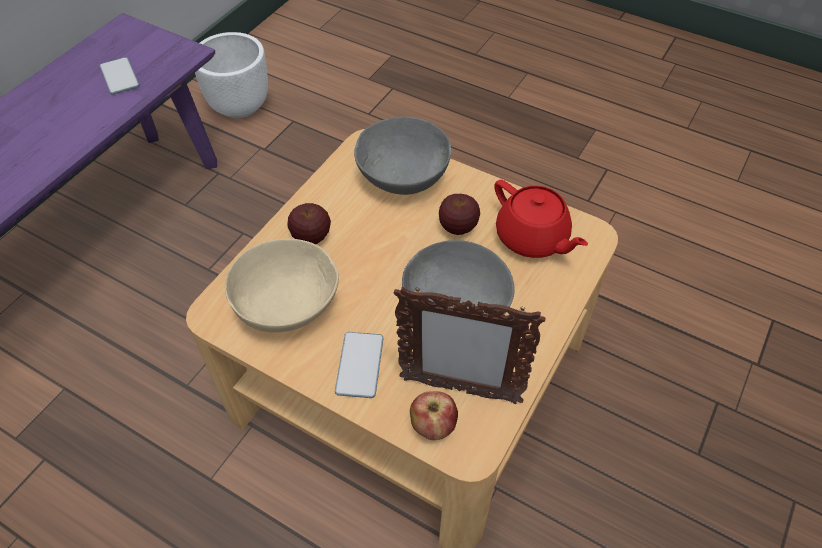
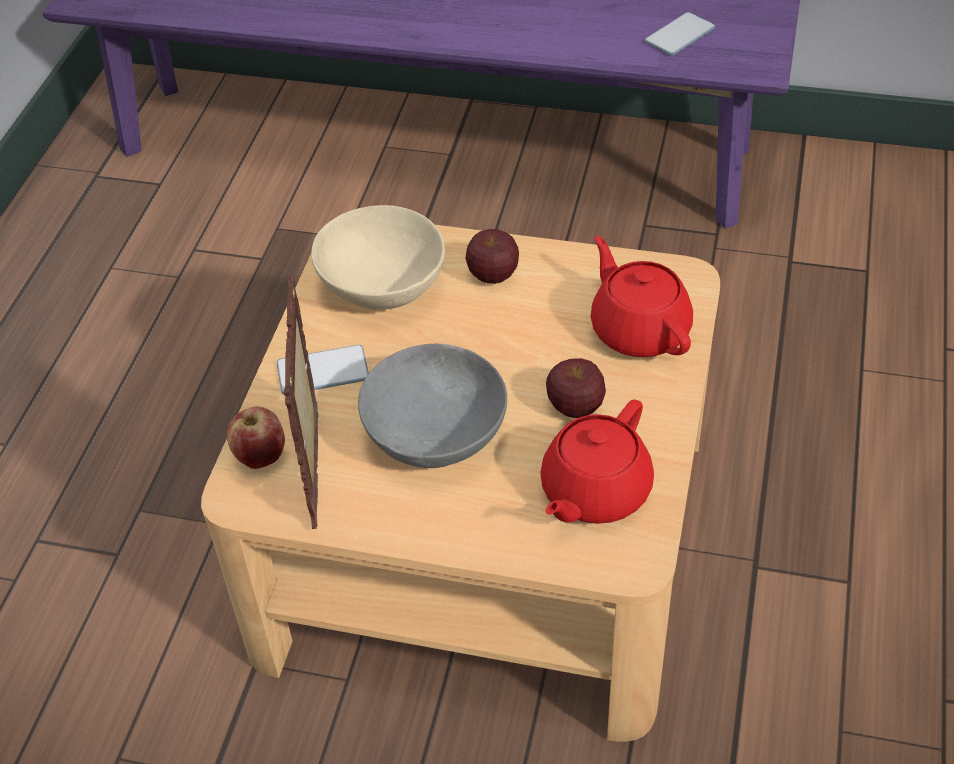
camera: 75 degrees right, 5 degrees down
(240, 105) = (858, 206): white planter -> none
(403, 177) = (639, 329): grey bowl -> red teapot

